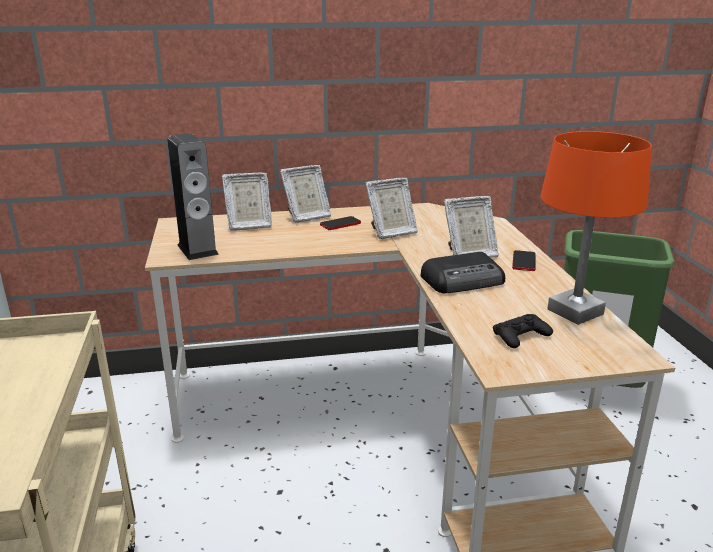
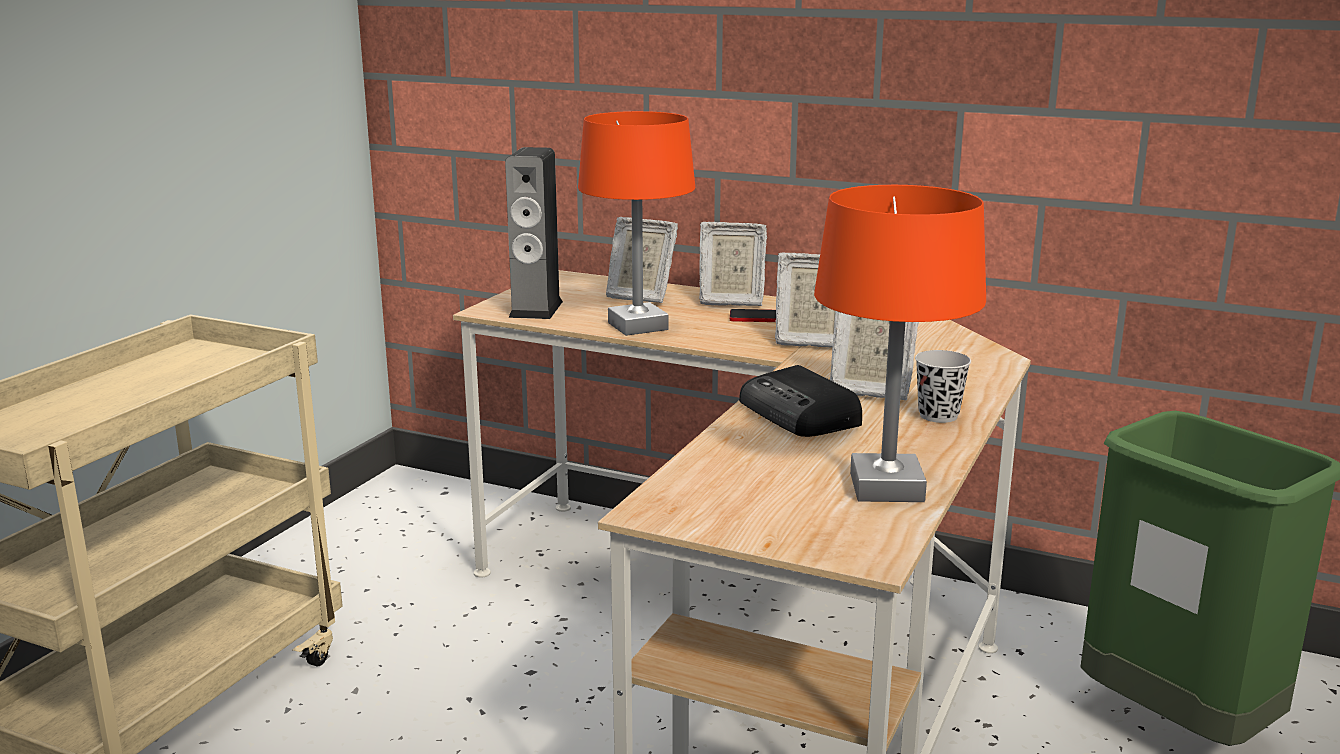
camera: 35 degrees right, 5 degrees down
(282, 246) = (637, 326): none -> orange table lamp
(464, 280) = (800, 414): radio -> radio turned 45 degrees clockwise
(521, 336) = (748, 489): black game controller -> none
(524, 261) = (938, 416): phone -> black cup

